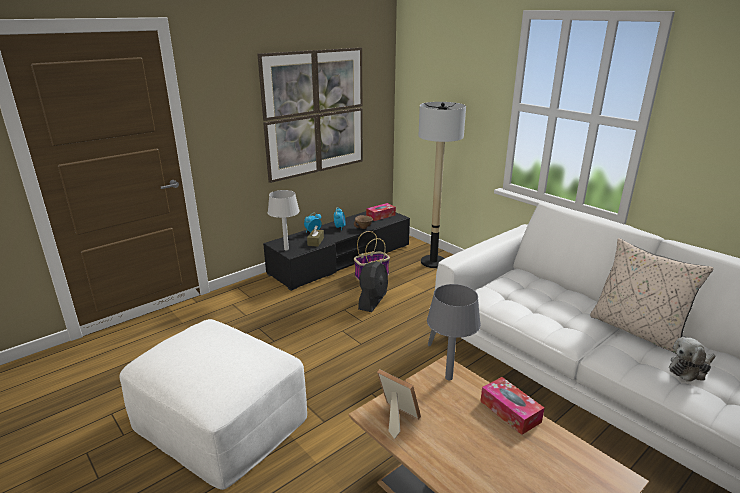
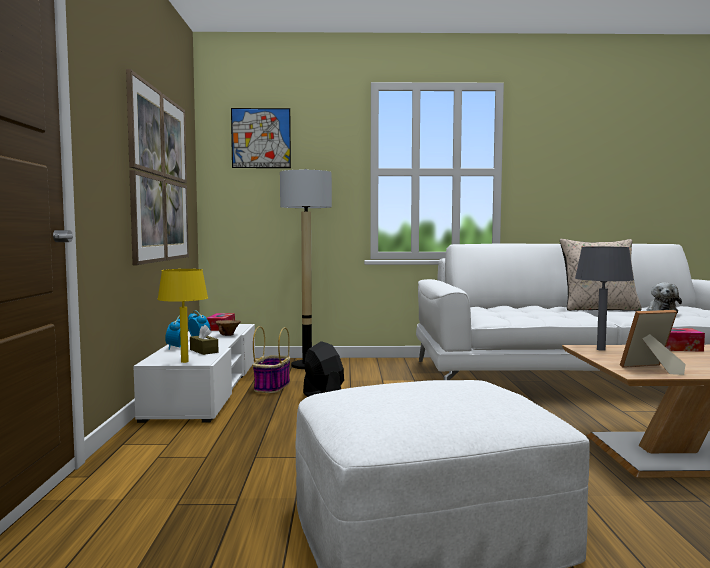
camera: 50 degrees left, 20 degrees down
(286, 249) = (184, 361): grey table lamp -> yellow table lamp
(341, 259) = (206, 387): black tv stand -> white tv stand
(434, 63) = (261, 138): none -> picture

